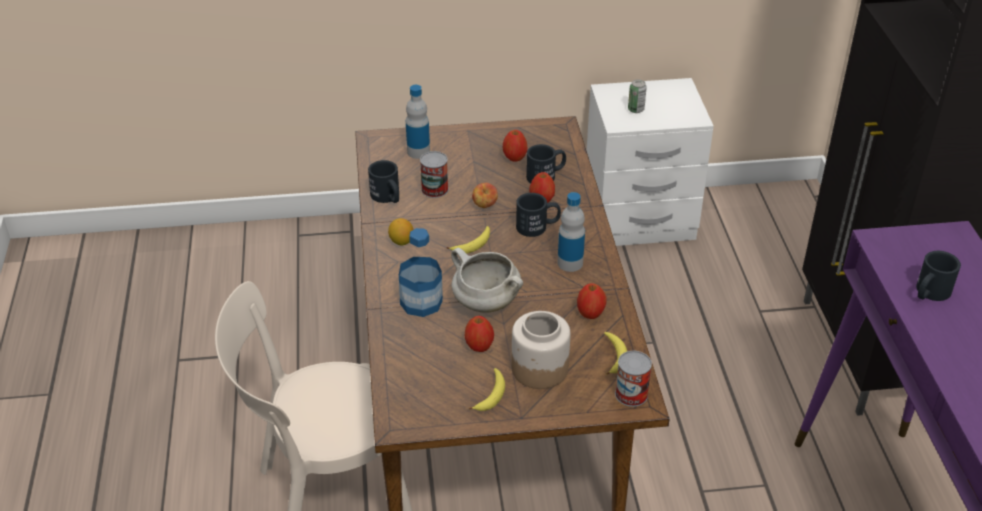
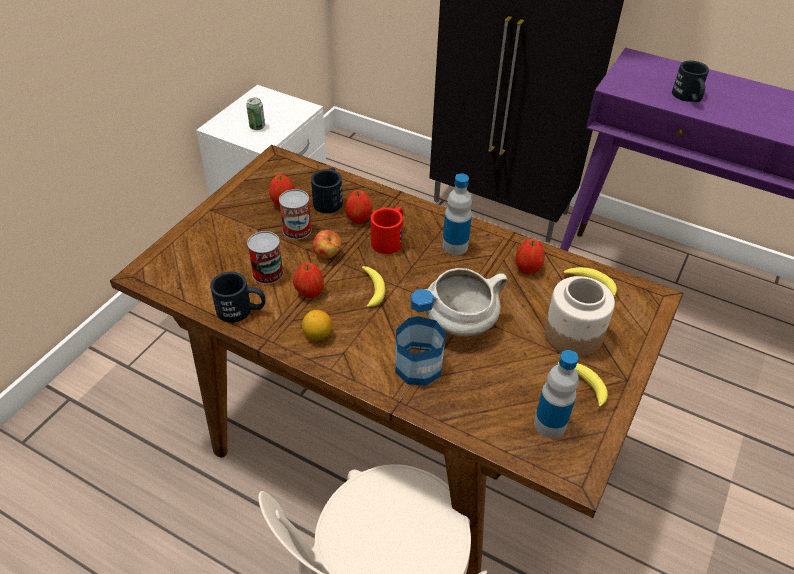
camera: 55 degrees left, 5 degrees up
(418, 152) = (200, 255): bottle -> bottle (550, 424)
(479, 346) = (513, 358): apple -> apple (309, 292)
(538, 226) = (390, 239): black mug -> red mug
(631, 394) = (643, 298): can -> can (297, 230)

